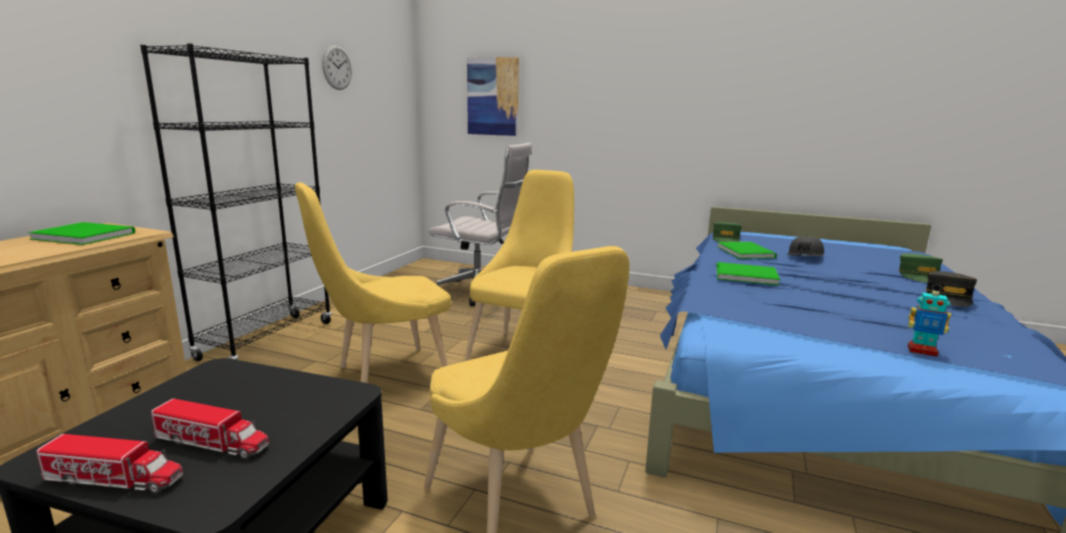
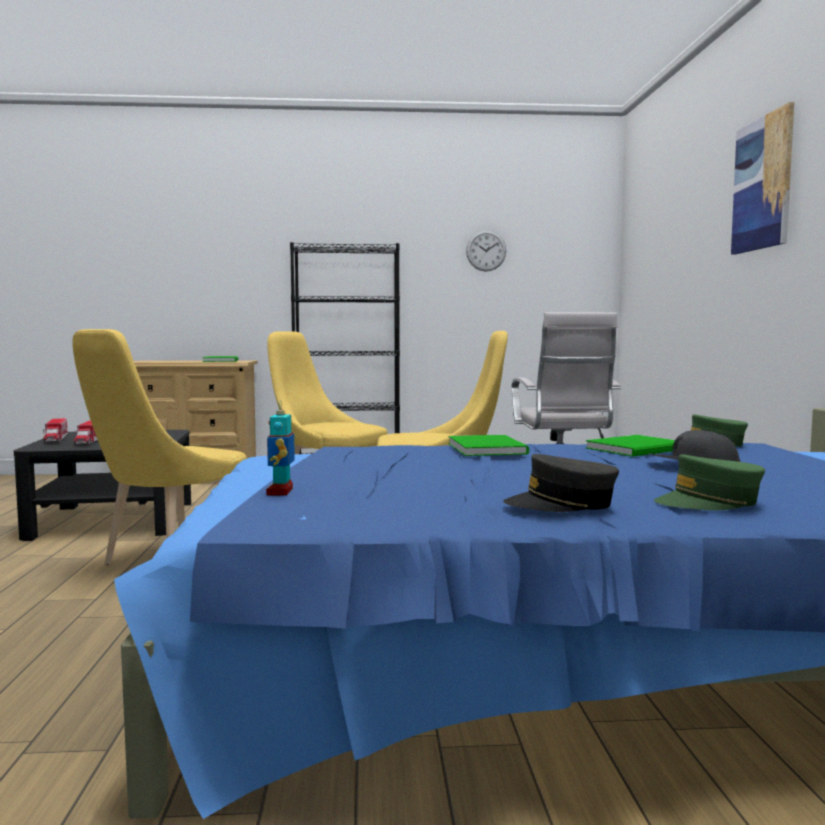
camera: 65 degrees right, 10 degrees down
(493, 96) = (658, 264): picture -> picture (762, 184)

